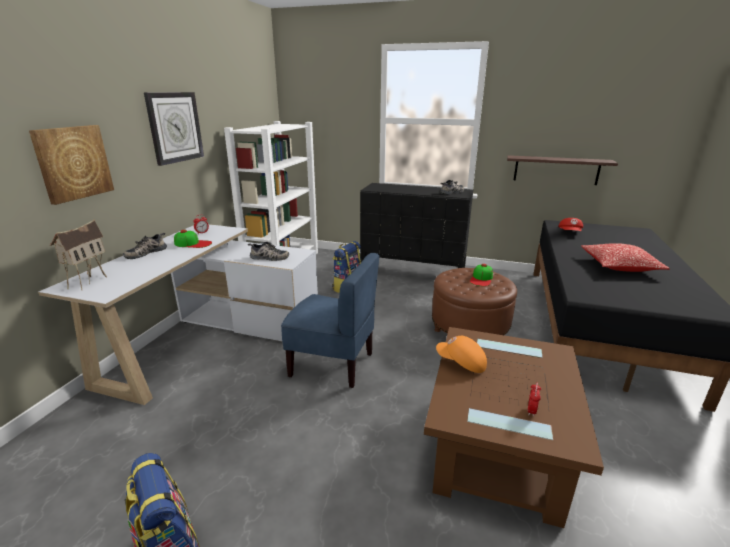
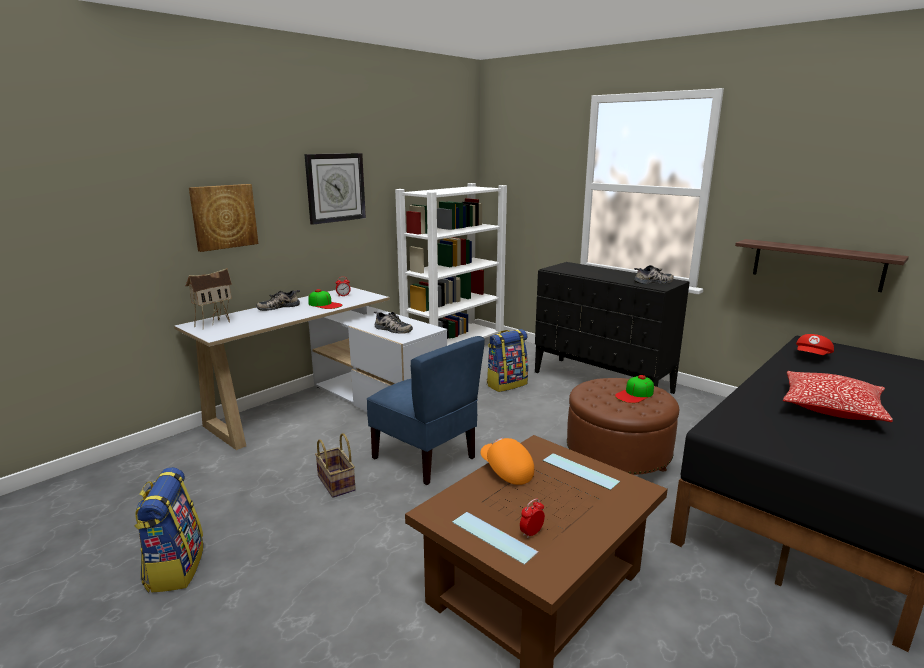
camera: 25 degrees right, 5 degrees down
(274, 409) = (337, 483): none -> basket

